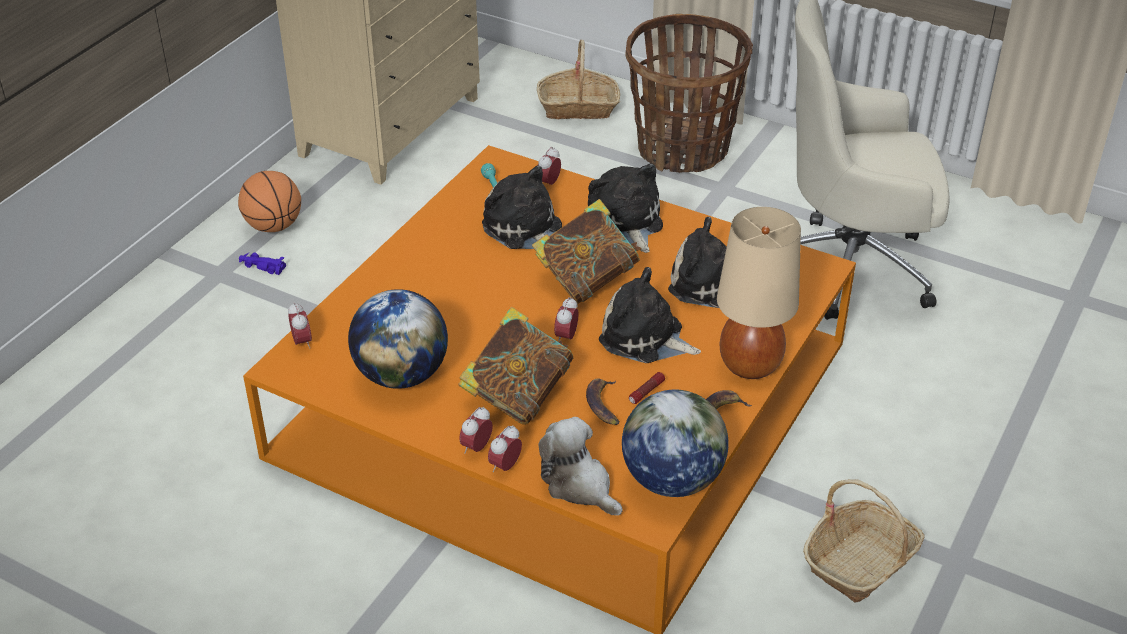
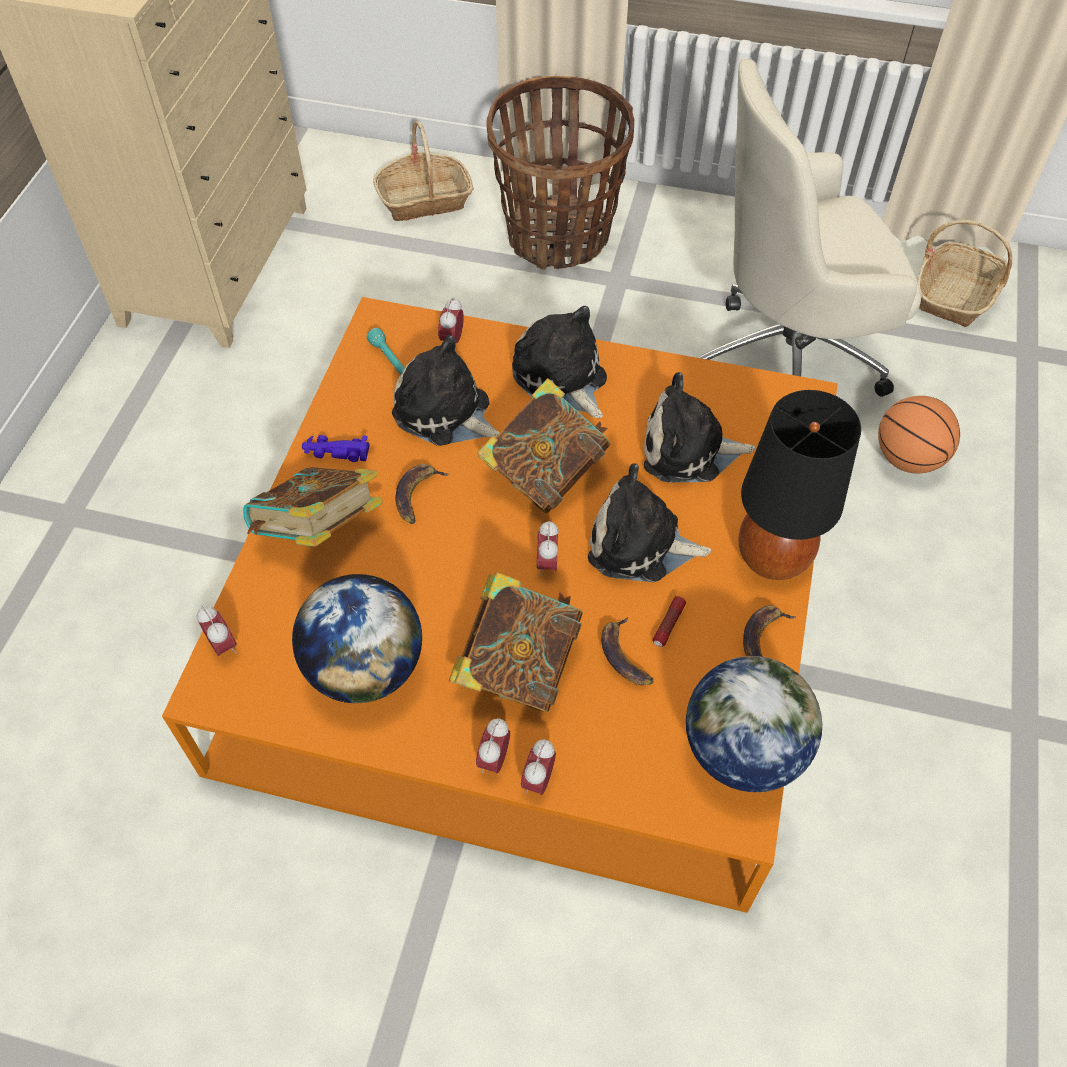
camera: 15 degrees left, 15 degrees up
(261, 266) = (119, 493): purple toy car -> purple toy car (335, 452)
(273, 226) = (117, 432): basketball -> basketball (908, 458)
(398, 286) = (319, 531): none -> book
(482, 277) = (417, 494): none -> banana
(579, 485) = (637, 787): plush toy -> none
(750, 366) = (773, 558): beige table lamp -> black table lamp
(860, 562) = (926, 751): basket -> basket (955, 294)

